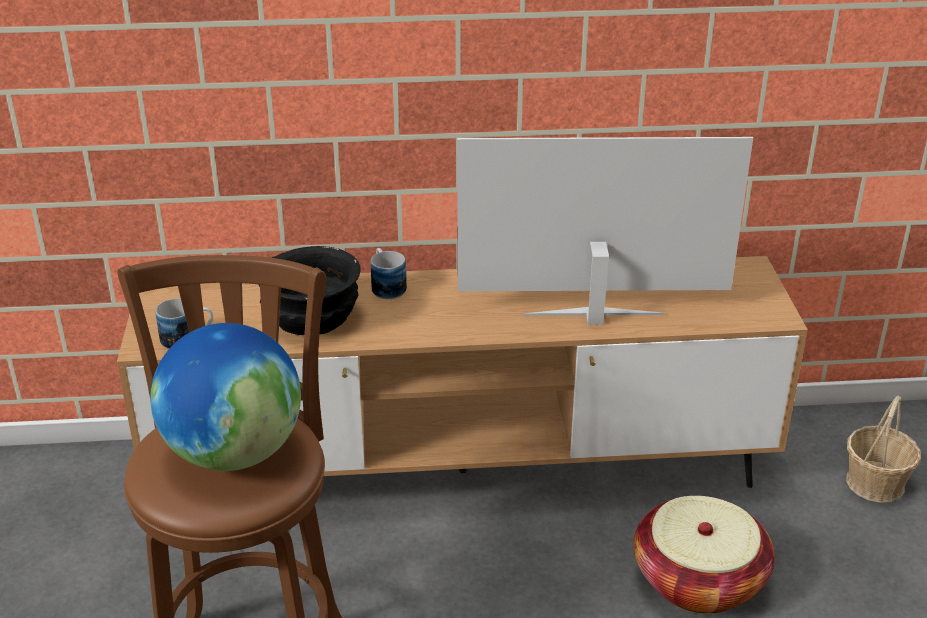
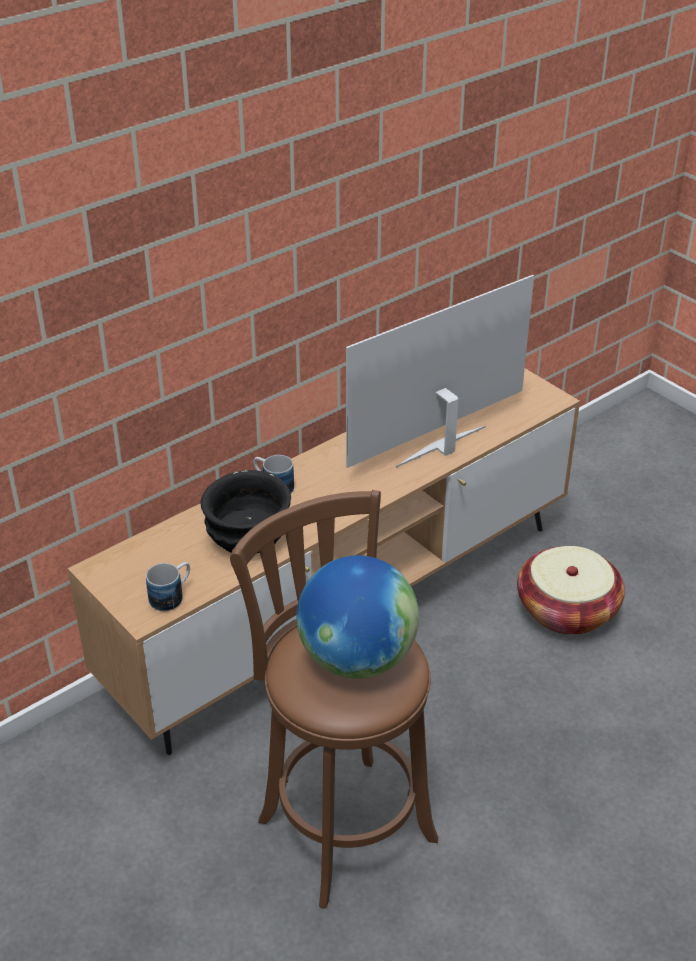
camera: 35 degrees left, 5 degrees up
(875, 483) = (610, 492): basket -> none

